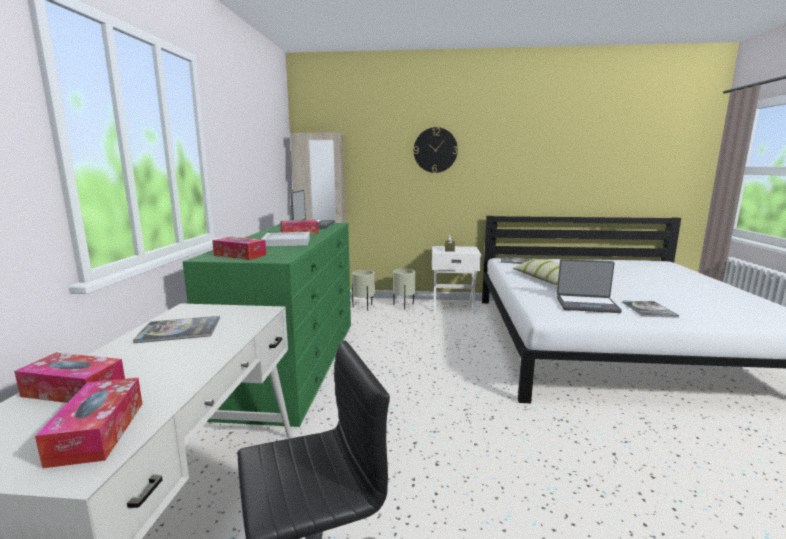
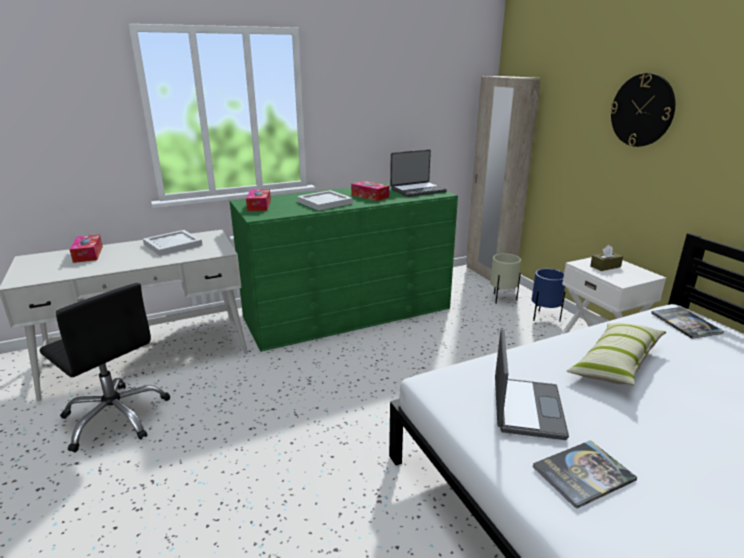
camera: 60 degrees right, 10 degrees up
(98, 432) = (48, 273): tissue box -> none
(179, 330) = (172, 245): book -> white tray
(404, 306) = (544, 318): beige planter -> blue planter
(586, 305) = (526, 408): laptop -> laptop turned 150 degrees counterclockwise

